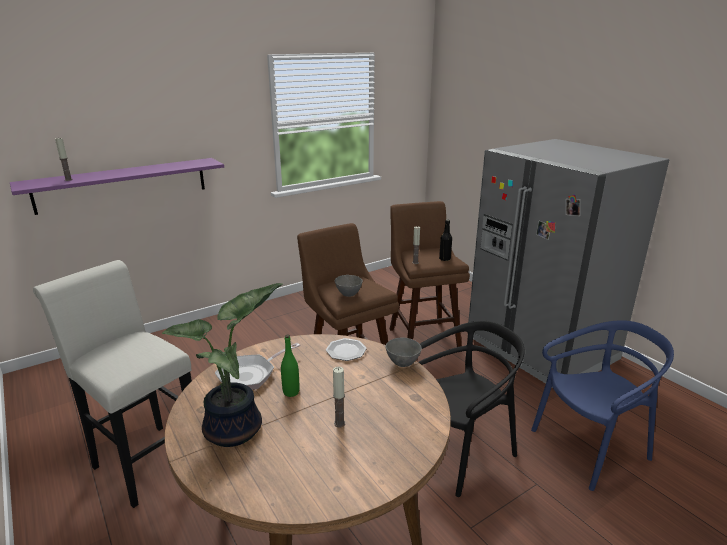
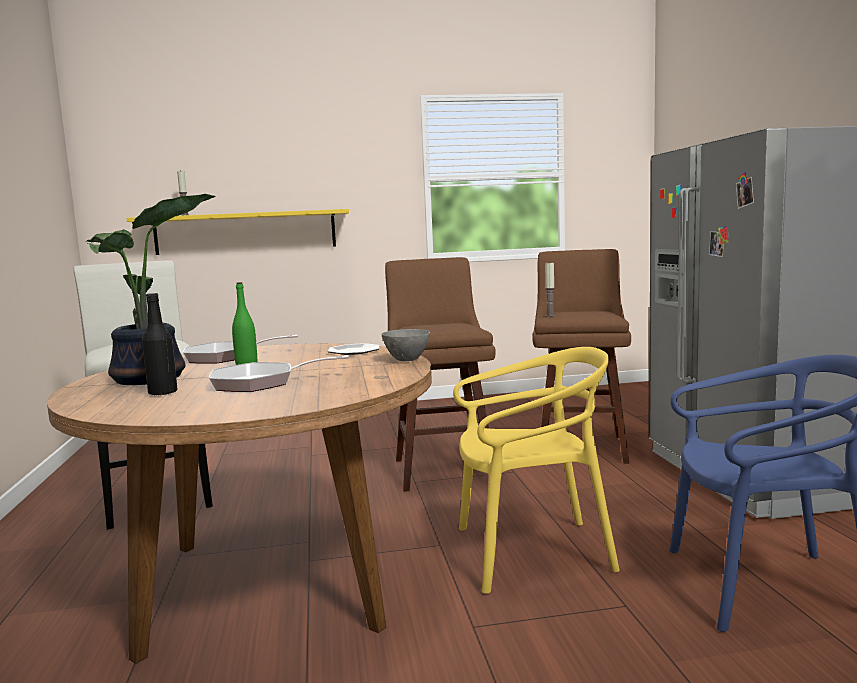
camera: 25 degrees right, 15 degrees down
(123, 185) = (246, 232): purple shelf -> yellow shelf
(339, 423) = (261, 383): candle -> frying pan
(348, 294) = (424, 328): grey bowl -> none
(444, 259) = (596, 314): black bottle -> black bottle (163, 393)
(460, 451) = (532, 552): black chair -> yellow chair

